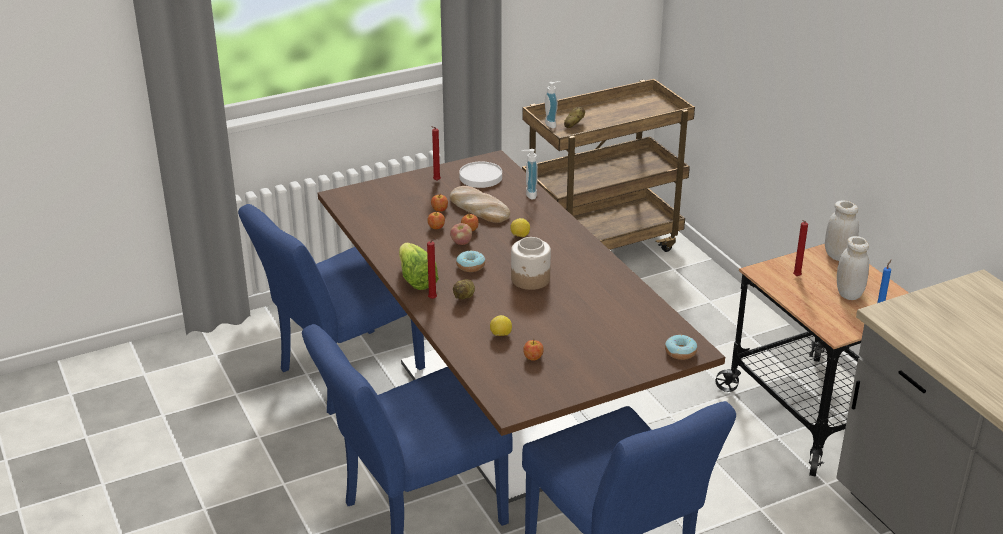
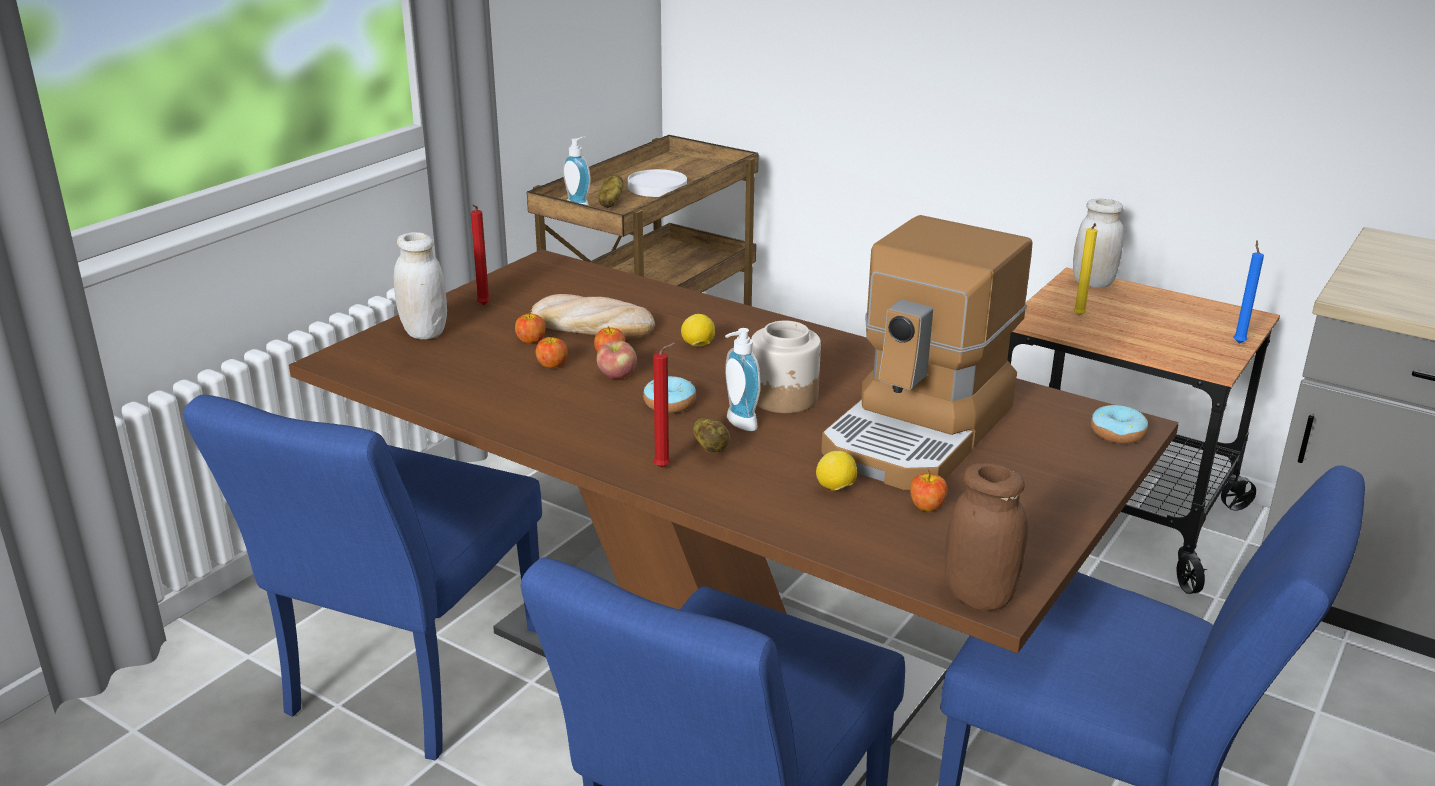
camera: 30 degrees left, 5 degrees down
(416, 279) = (601, 446): lettuce -> none
(480, 177) = (549, 286): white plate -> white plate (656, 187)
(505, 405) = (979, 597): none -> brown jar
(528, 194) = (647, 292): soap dispenser -> soap dispenser (737, 424)
(577, 319) = (921, 432): none -> coffee machine
(796, 277) = (1079, 316): red candle -> yellow candle
(849, 294) = (1162, 319): white jar -> white jar (424, 332)

